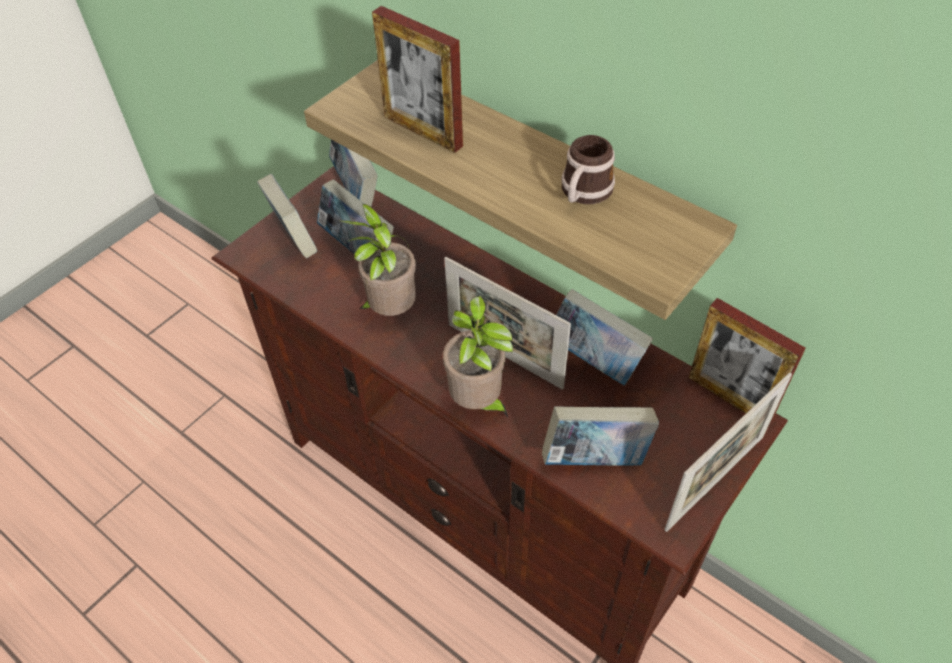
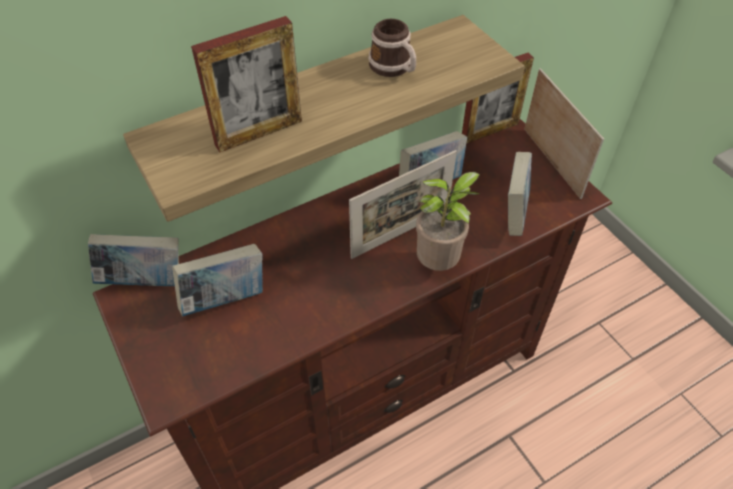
camera: 70 degrees left, 0 degrees up
(293, 239) = (176, 350): book -> none
(389, 310) = (314, 295): potted plant -> none

